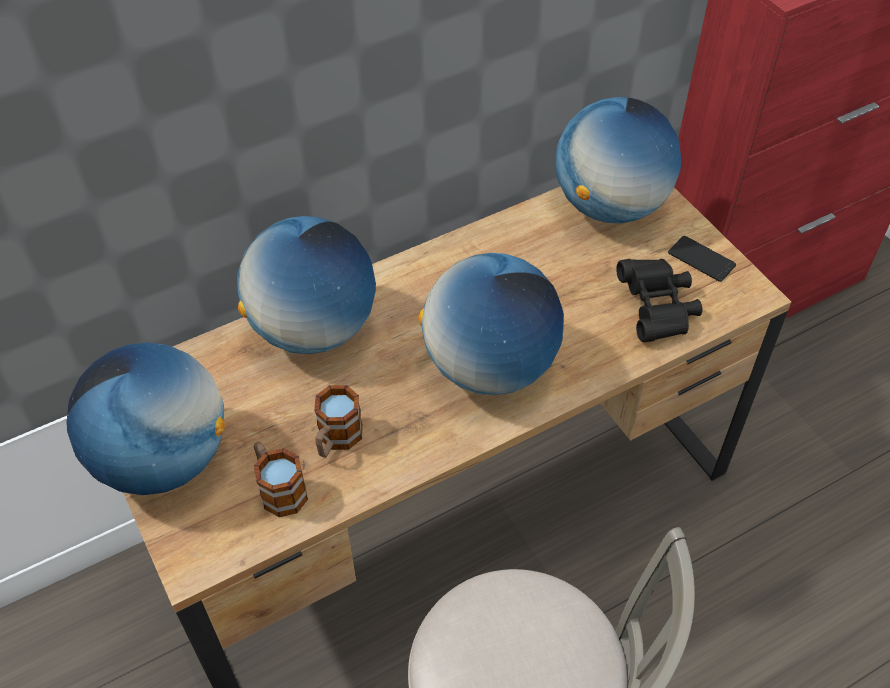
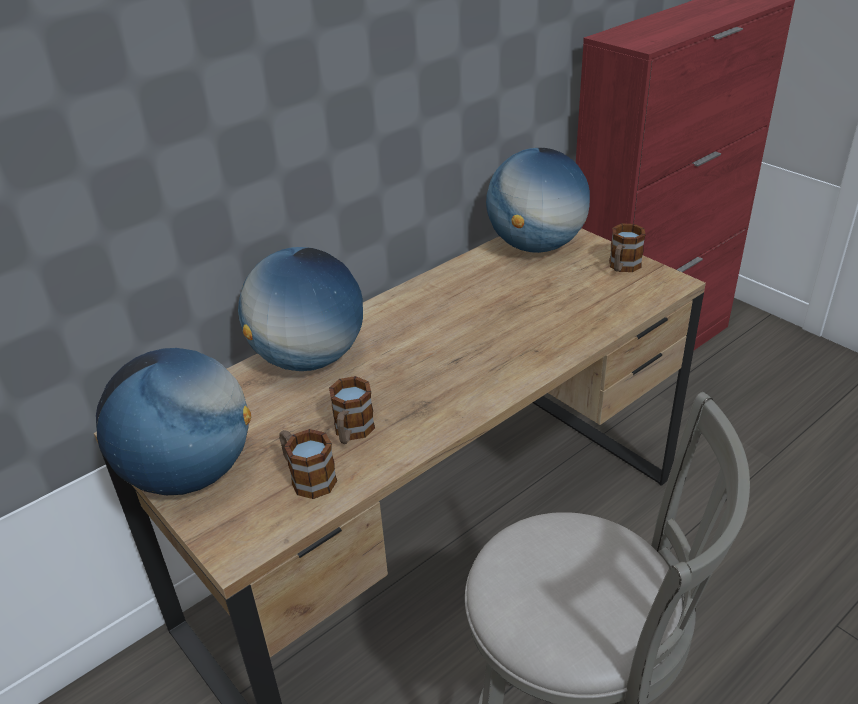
camera: 10 degrees left, 15 degrees down
(490, 367) = (474, 360): globe -> none
(657, 310) = (600, 303): black binoculars -> none
(701, 259) = (622, 267): phone -> mug

